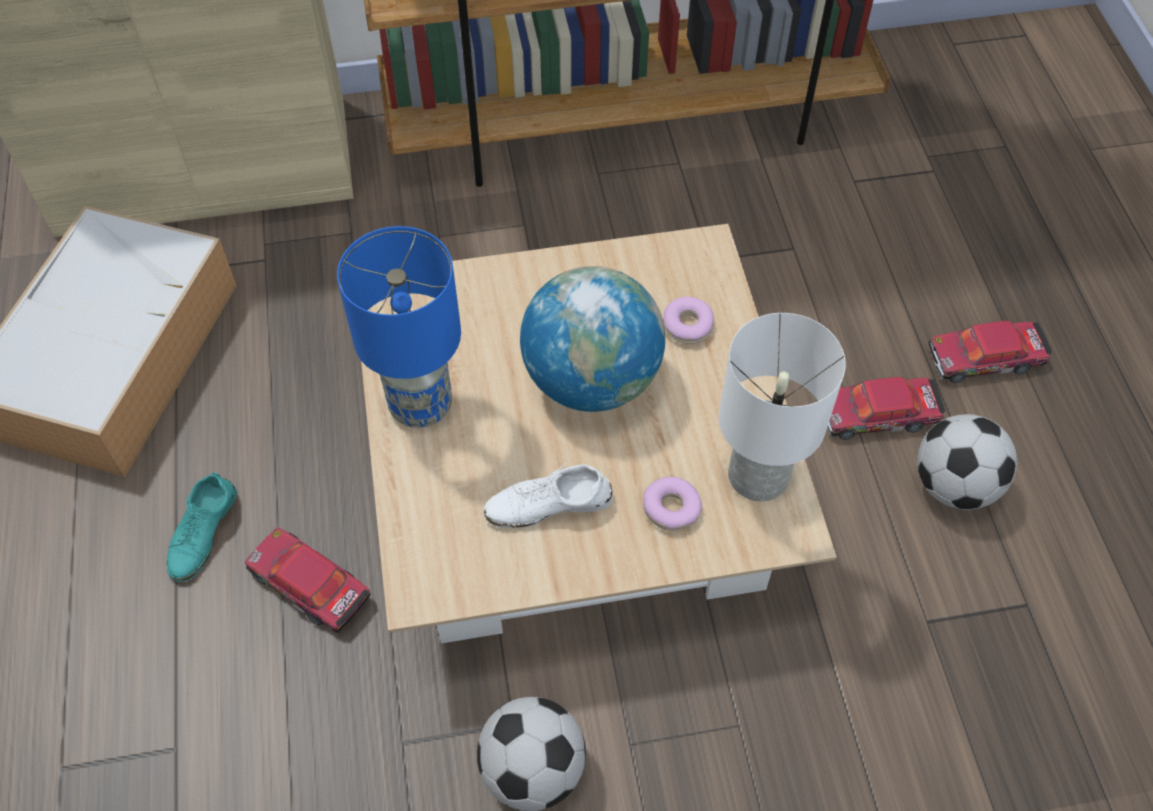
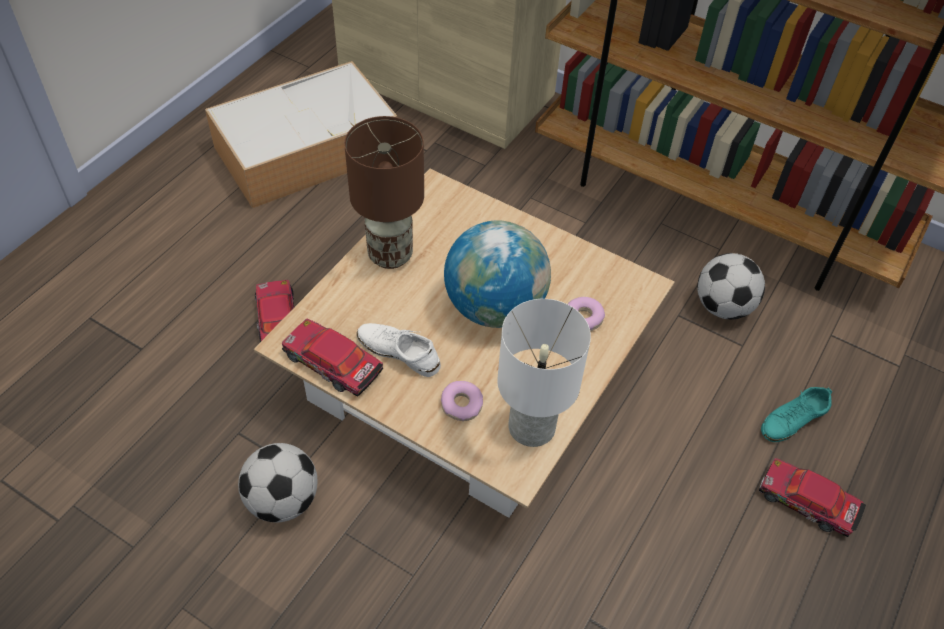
camera: 40 degrees right, 5 degrees down
(202, 532) = (258, 259): turquoise shoe -> turquoise shoe (793, 419)
(419, 406) = (389, 255): blue table lamp -> brown table lamp
(878, 415) = (692, 479): toy car -> toy car (333, 364)
(953, 486) = (696, 558): football -> football (722, 307)

